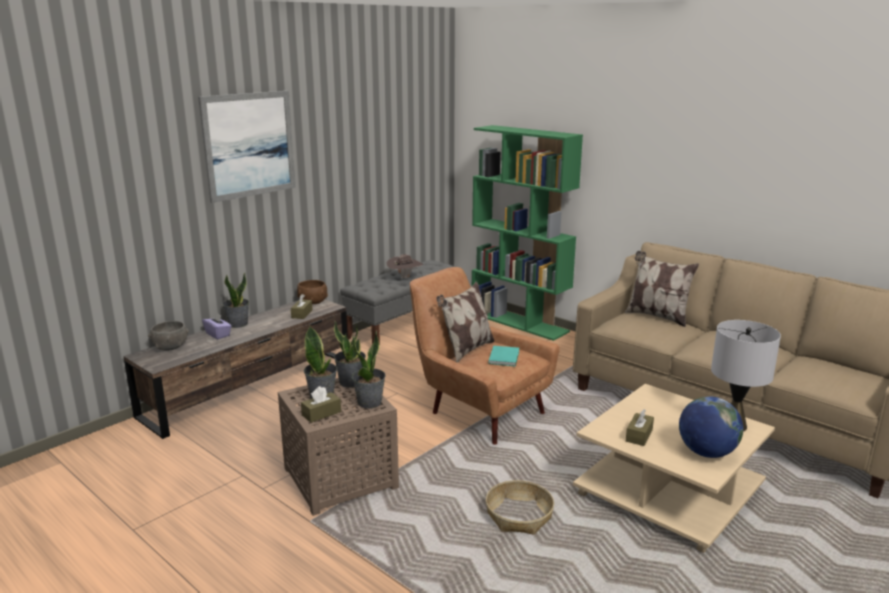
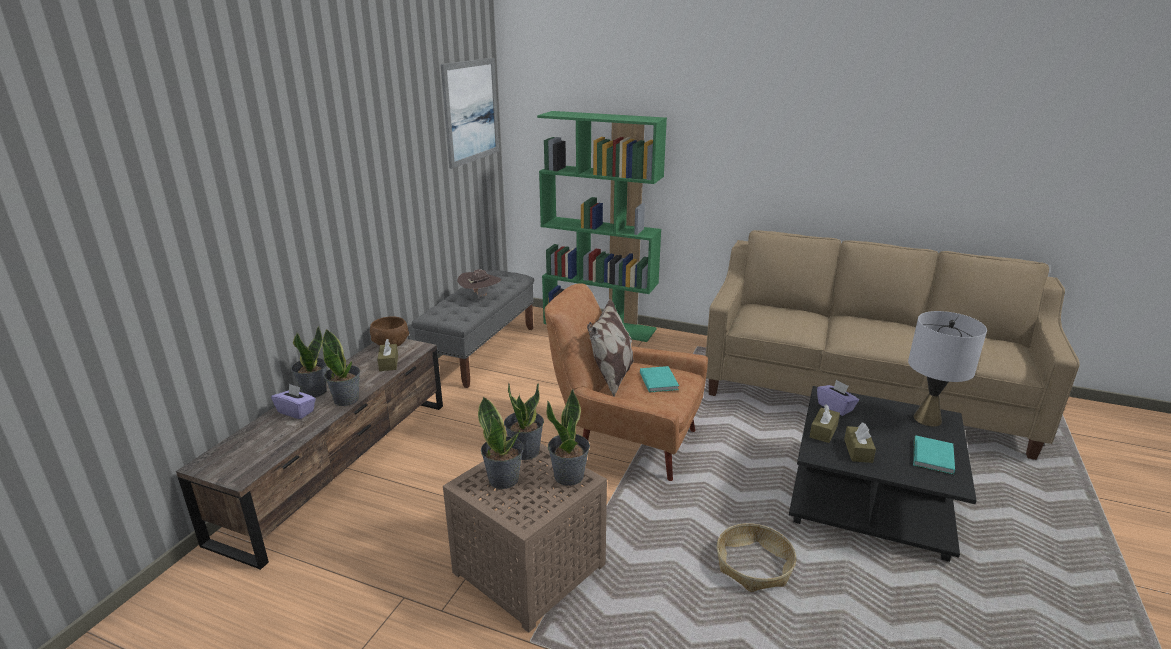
camera: 20 degrees left, 5 degrees up
(170, 347) = (240, 444): grey bowl -> none
(249, 145) = (299, 156): picture -> picture (471, 111)
(256, 332) = (347, 399): none -> potted plant
(321, 413) = (522, 506): brown tissue box -> brown tissue box (823, 431)
(650, 402) = (835, 407): none -> purple tissue box
(657, 316) = (778, 307): pillow -> none
(670, 492) = (871, 497): beige coffee table -> black coffee table
(706, 452) = (932, 457): globe -> turquoise book

